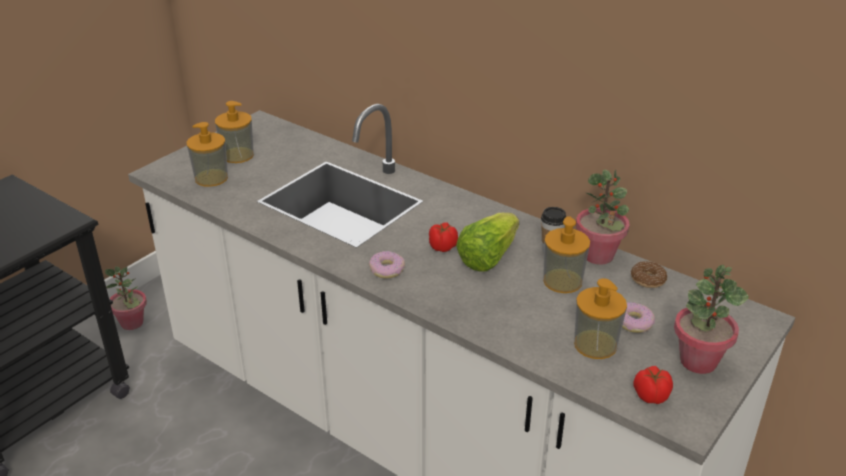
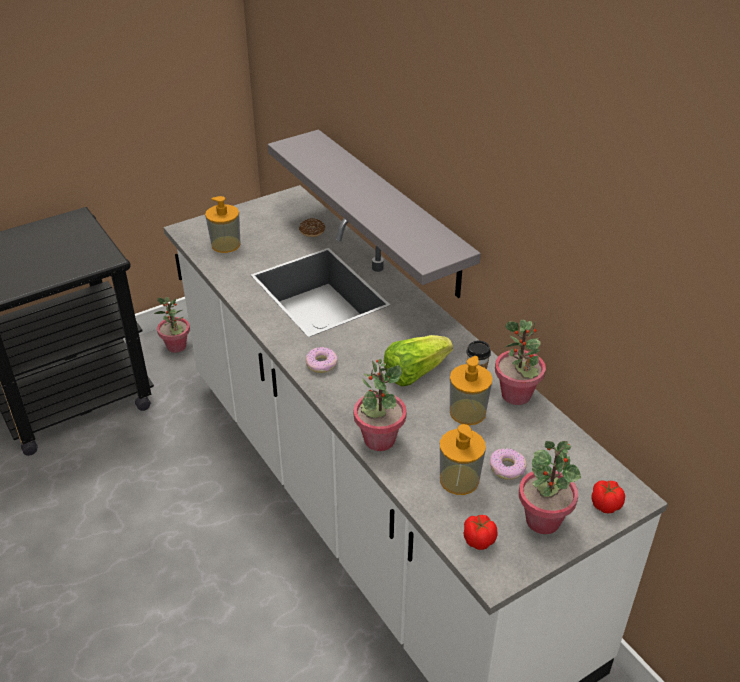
camera: 20 degrees right, 5 degrees up
(238, 155) = (258, 227): soap dispenser -> none
(392, 109) = (390, 212): none -> grey shelf
(442, 247) = (381, 353): tomato -> tomato (605, 504)
(492, 327) = (379, 439): none -> potted plant
(647, 279) = (547, 430): donut -> donut (312, 231)

